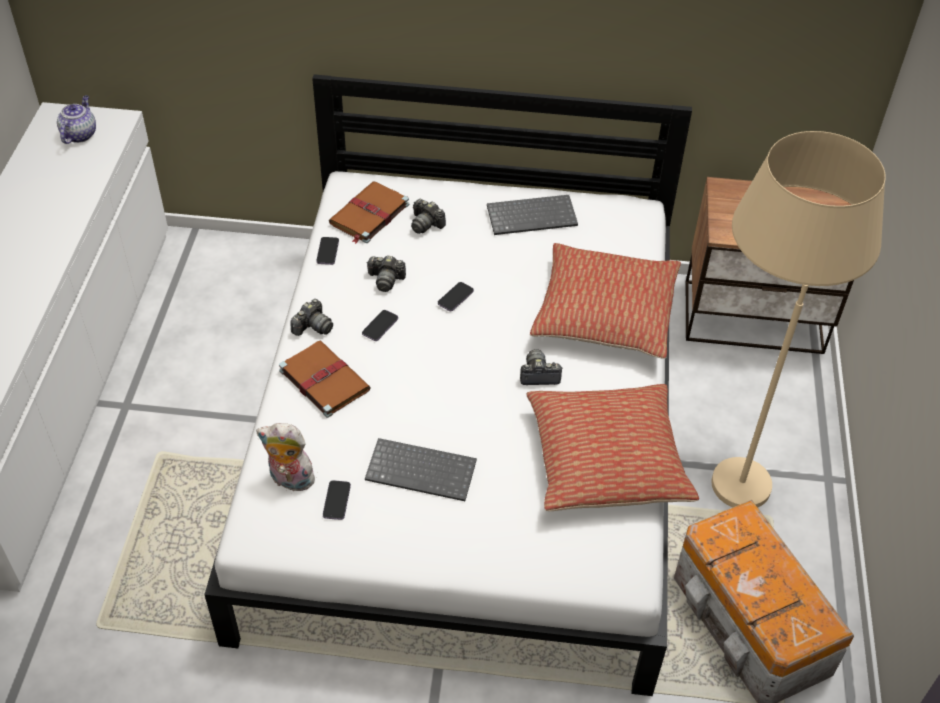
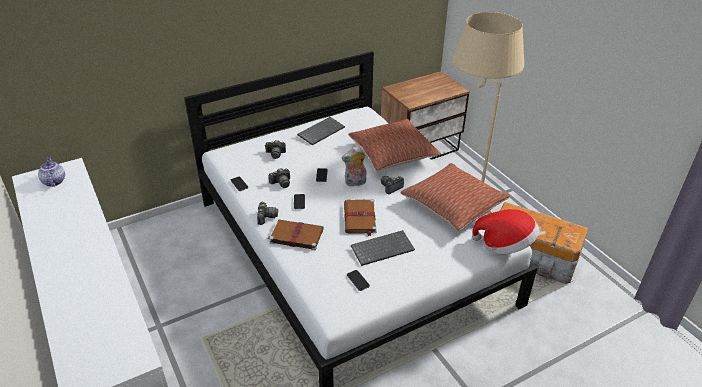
camera: 35 degrees left, 10 degrees down
(289, 480) = (326, 284): plush toy -> plush toy (355, 183)
(369, 215) = (244, 161): brown book -> brown book (360, 218)
(614, 577) = (504, 245): none -> hat

